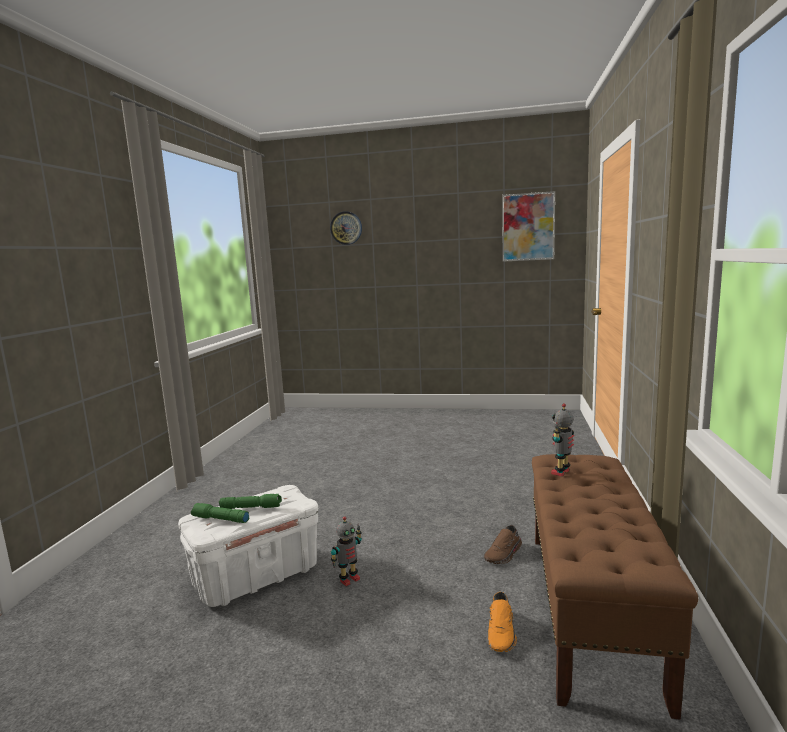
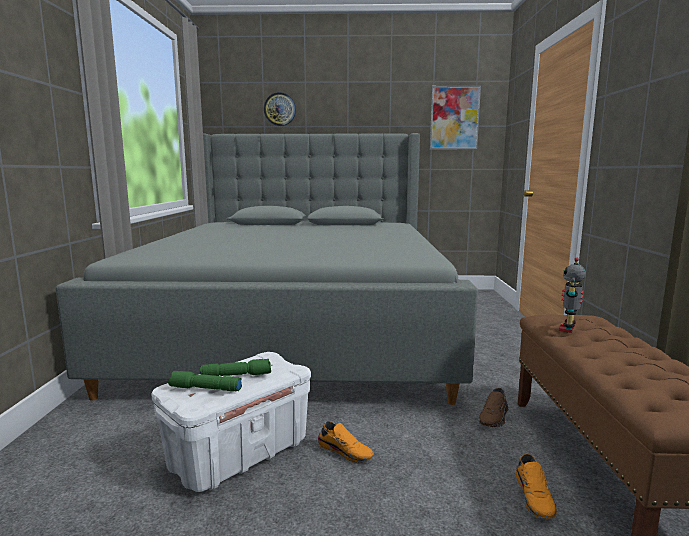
camera: 10 degrees left, 0 degrees up
(349, 579) = (346, 451): toy robot -> orange shoe
(354, 454) = (298, 328): none -> grey bed

